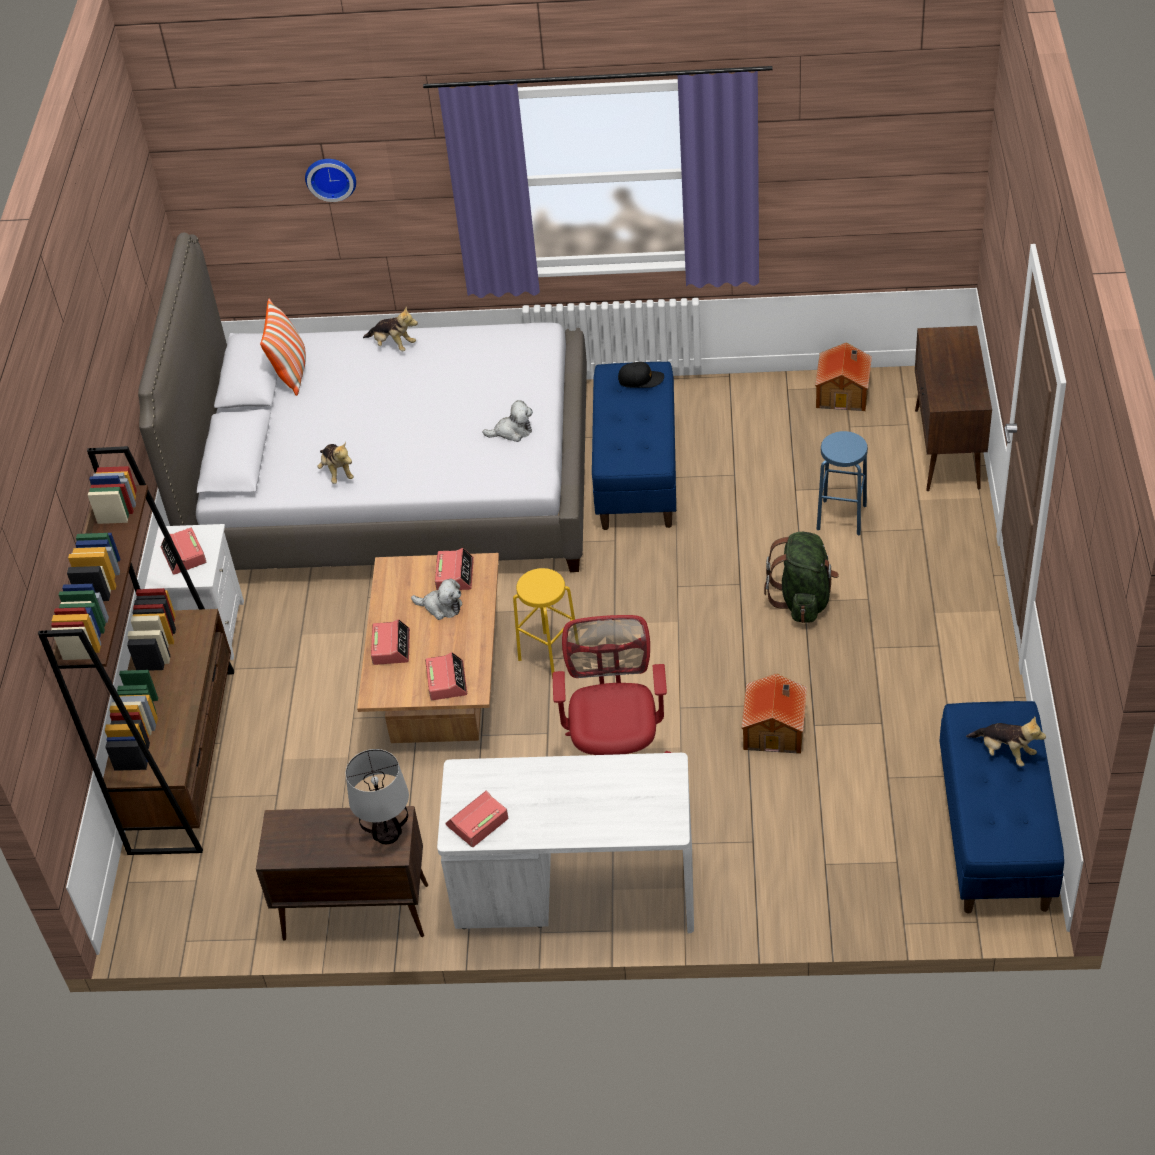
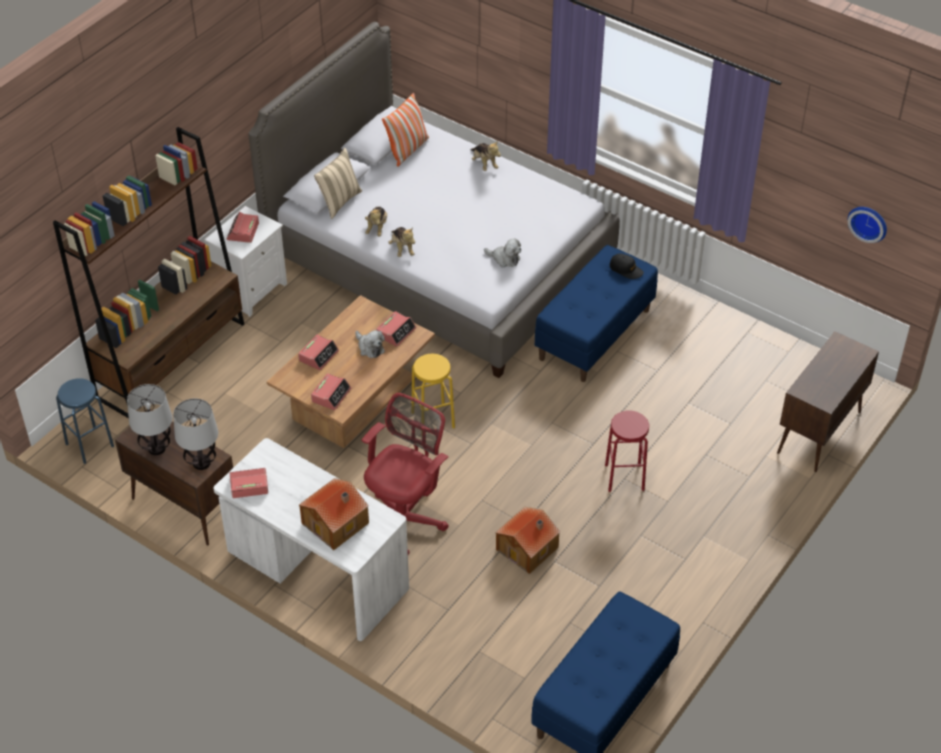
camera: 30 degrees right, 0 degrees up
(264, 466) = (339, 201): none -> beige pillow
(317, 850) = (156, 449): none -> table lamp
(331, 177) = (481, 27): wall clock -> wall clock (868, 222)
(803, 599) = (624, 477): green backpack -> red stool
(841, 517) = (701, 438): blue stool -> blue stool (90, 445)
(844, 392) = (784, 355): toy house -> toy house (336, 523)
(1004, 752) = (626, 644): plush toy -> plush toy (402, 248)

